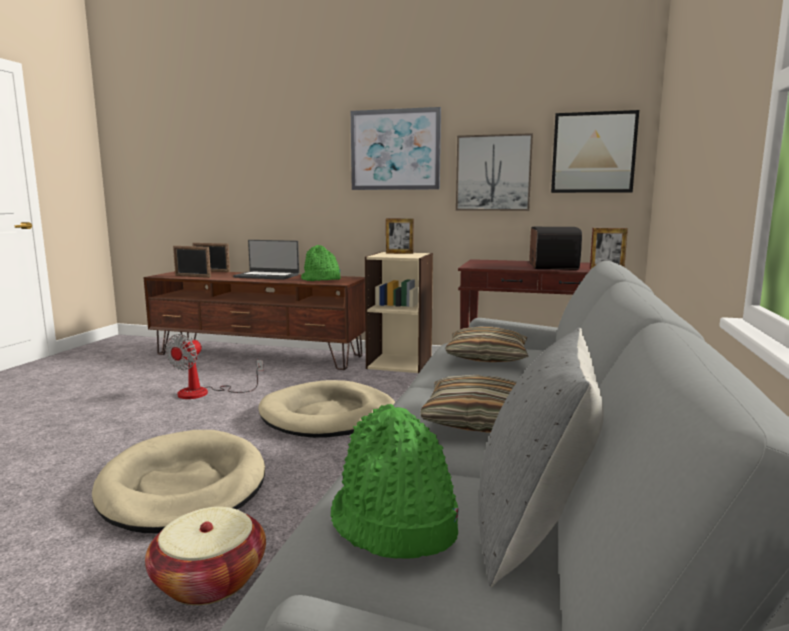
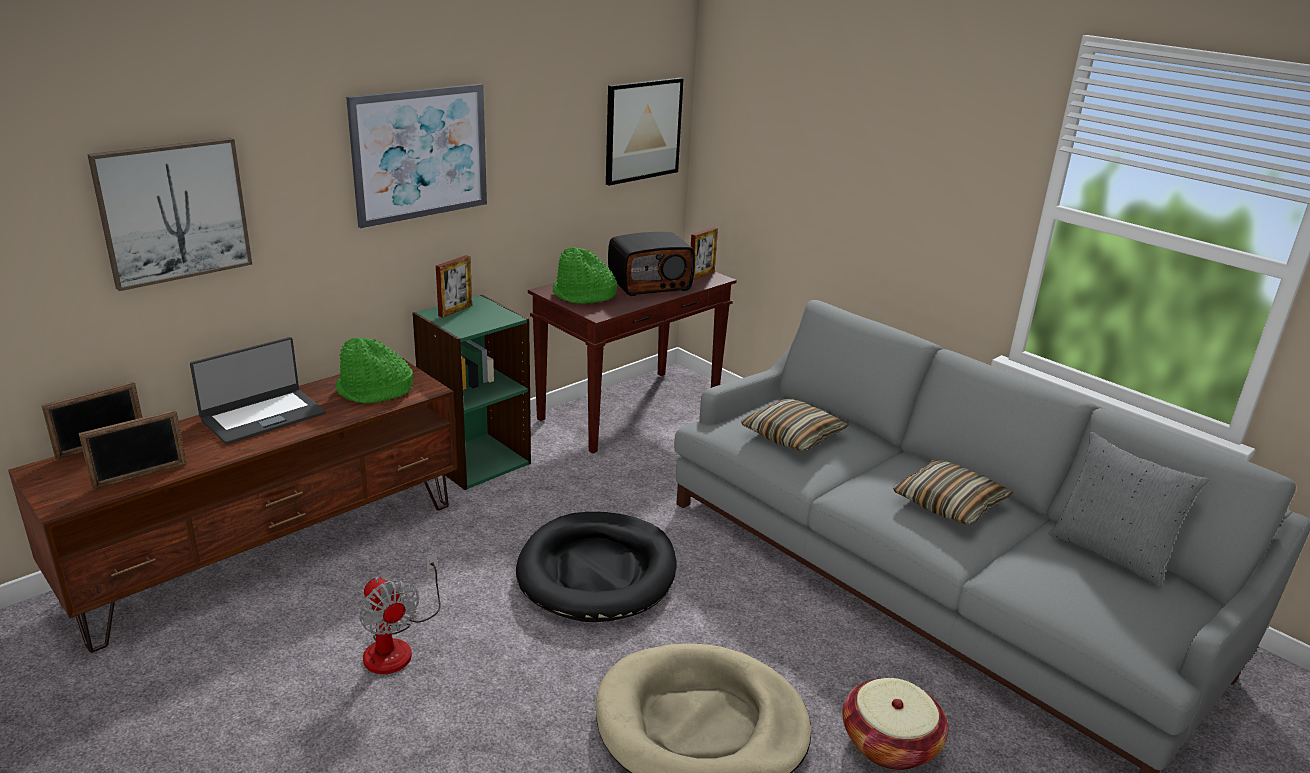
camera: 60 degrees left, 15 degrees up
(329, 415) = (597, 572): beige dog bed -> black dog bed
(393, 523) = (1091, 593): green hat -> green hat (584, 296)
(400, 363) = (476, 460): beige bookcase -> green bookcase
(493, 173) = (546, 169): picture -> picture (173, 211)
(551, 266) = (650, 284): radio -> radio turned 120 degrees clockwise

